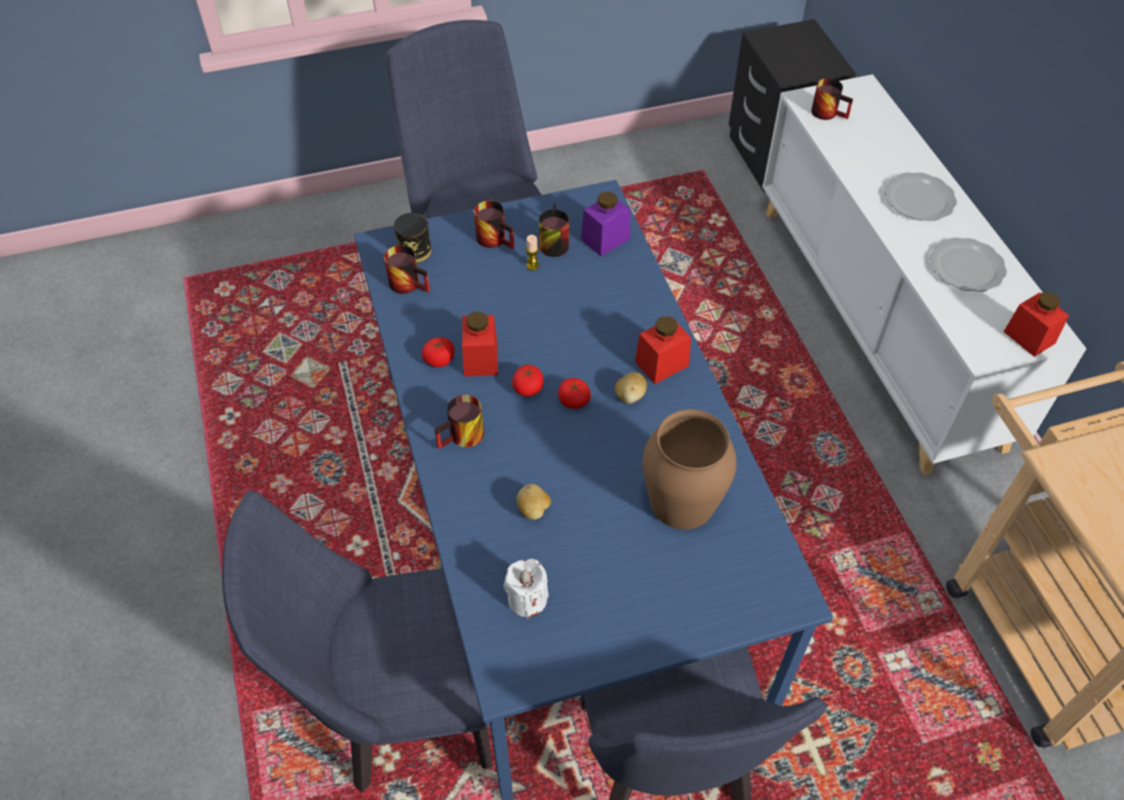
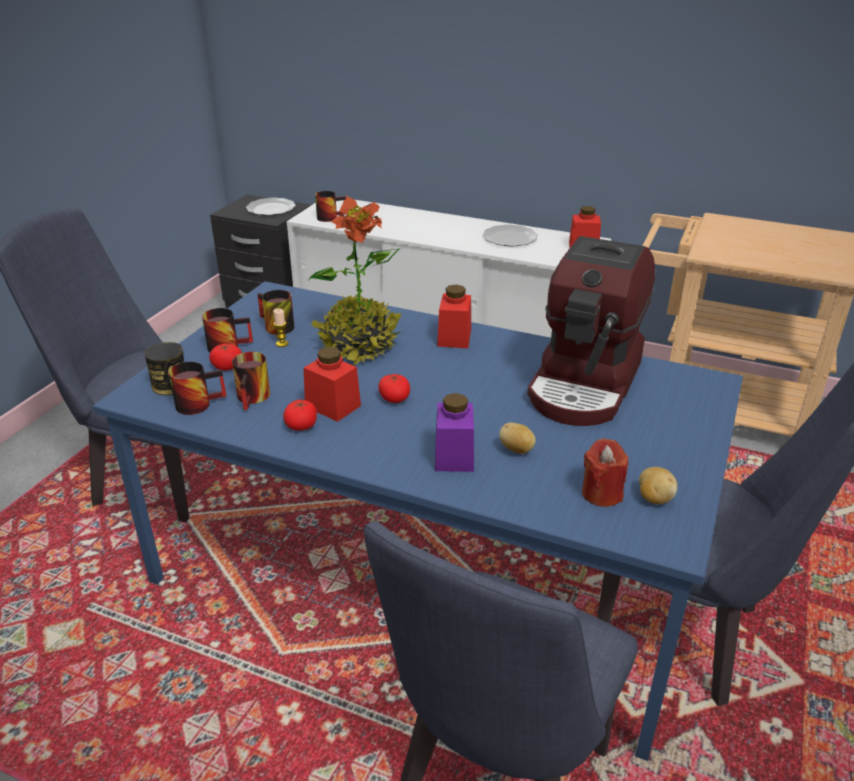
camera: 50 degrees left, 20 degrees down
(463, 438) = (400, 451): mug -> mug (255, 398)
(527, 599) = (601, 493): white candle -> red candle
(573, 400) = (436, 385): tomato -> tomato (227, 366)
(580, 312) = (358, 346): none -> potted plant
(605, 239) = (310, 307): purple jar -> purple jar (454, 456)
(630, 396) = (465, 361): potato -> potato (654, 498)
(683, 501) = (586, 384): brown vase -> coffee machine
(919, 200) = (441, 226): plate -> plate (271, 209)

